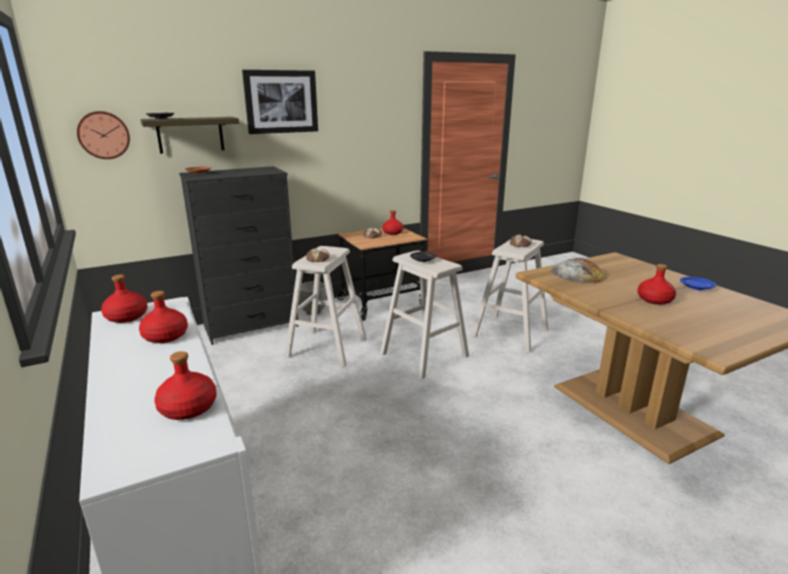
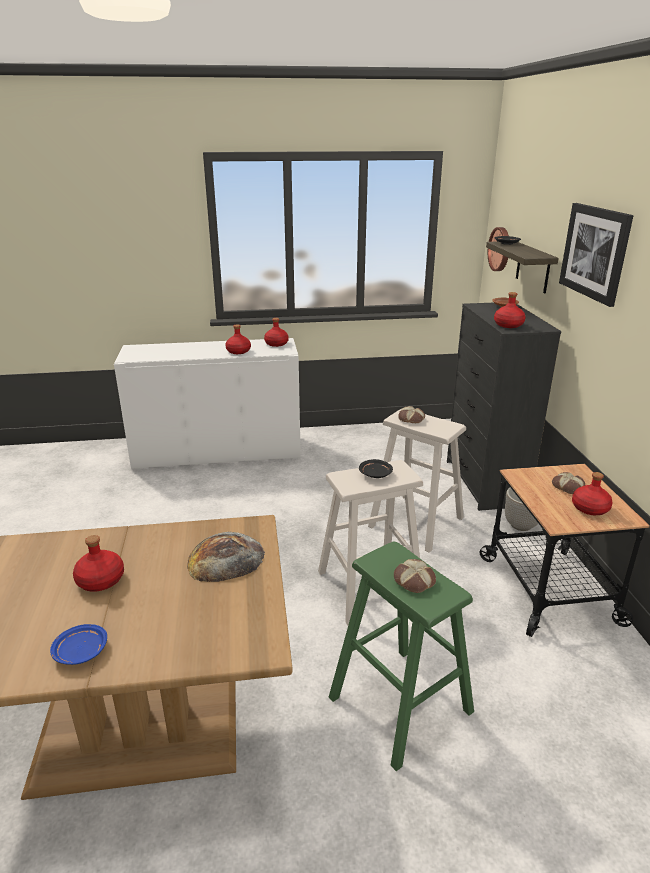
camera: 110 degrees right, 5 degrees up
(189, 408) = (157, 356): red bottle -> red bottle (508, 325)
(510, 333) = (400, 705): beige stool -> green stool

